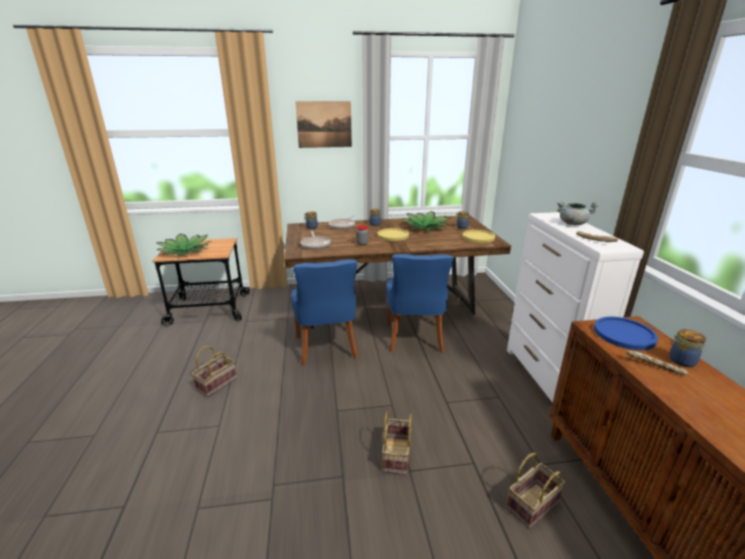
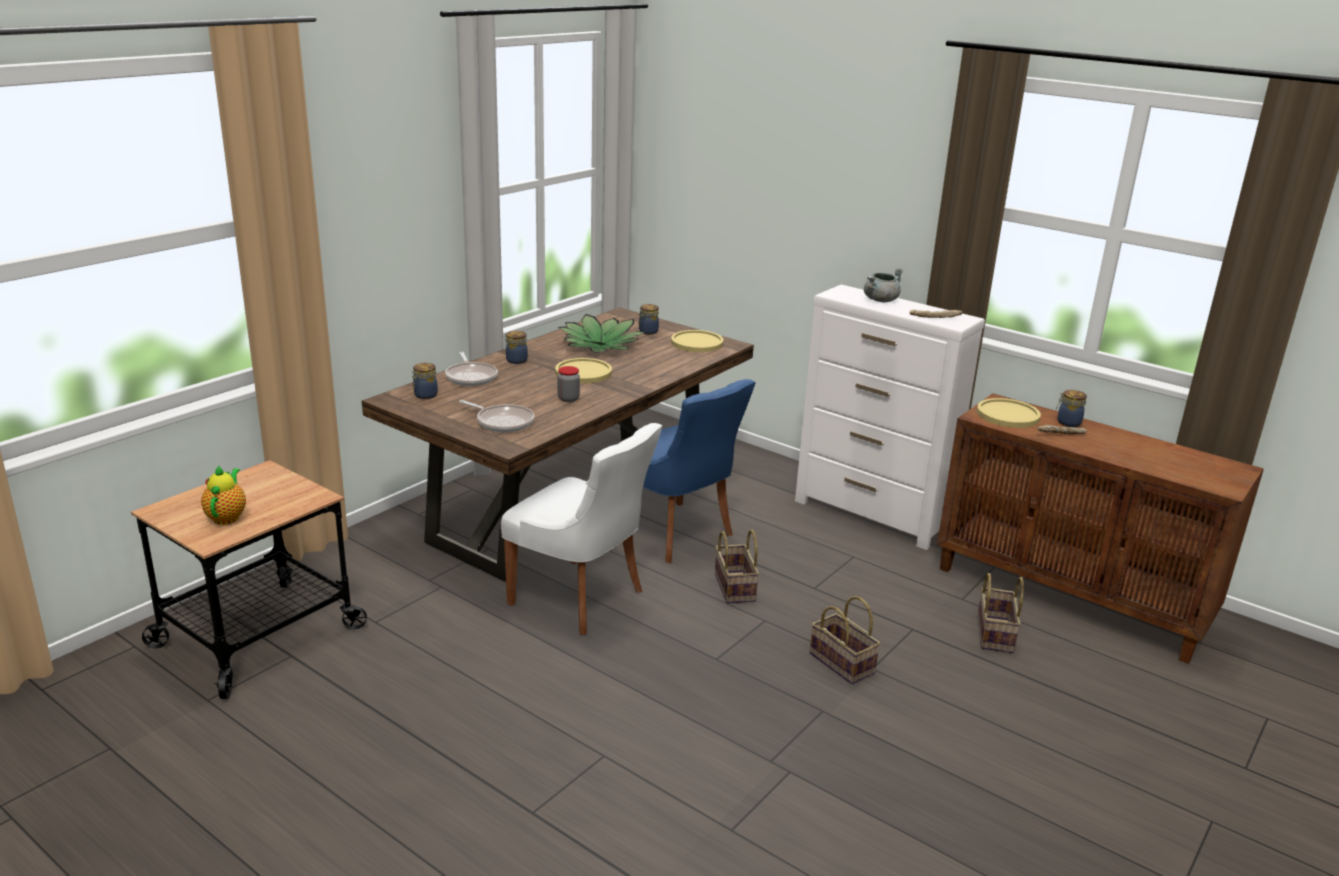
camera: 45 degrees left, 0 degrees up
(185, 251) = (227, 516): potted plant -> teapot
(217, 383) = (503, 718): basket -> basket (733, 587)
(324, 124) = (388, 186): picture -> none
(327, 348) = (581, 598): blue chair -> white chair
(624, 334) = (1008, 415): blue plate -> yellow plate

